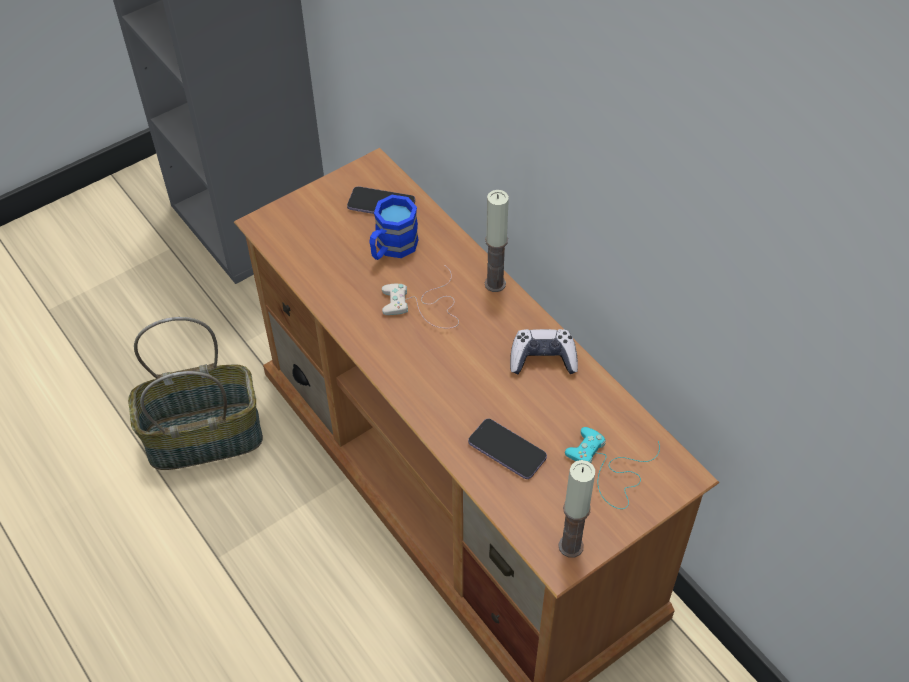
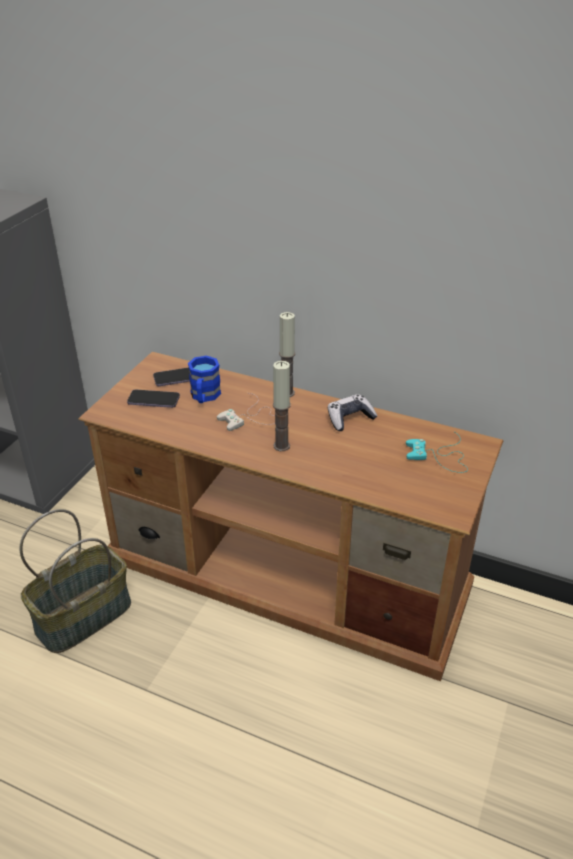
camera: 30 degrees left, 15 degrees down
(507, 450) = (370, 470): phone -> phone (153, 400)
(570, 546) = (453, 503): candle -> candle (281, 446)

